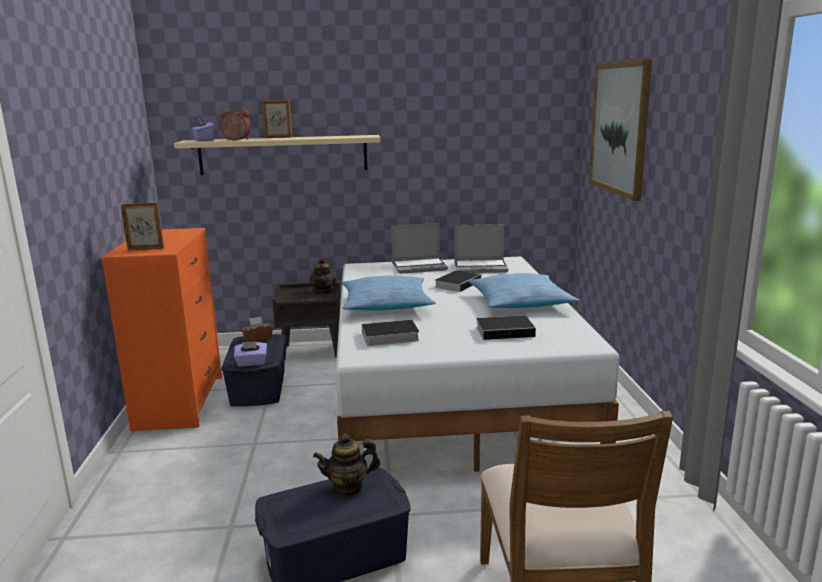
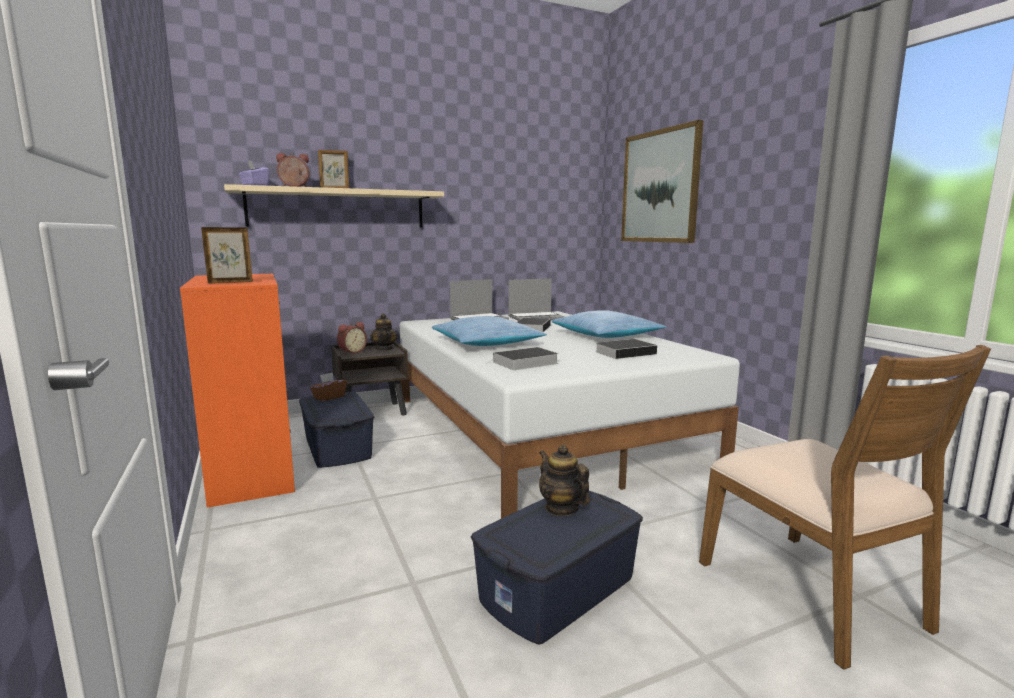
camera: 20 degrees left, 5 degrees down
(251, 363) = (342, 417): purple tissue box -> none
(291, 293) = (351, 352): none -> alarm clock
(348, 488) = (561, 508): teapot -> teapot turned 90 degrees clockwise

